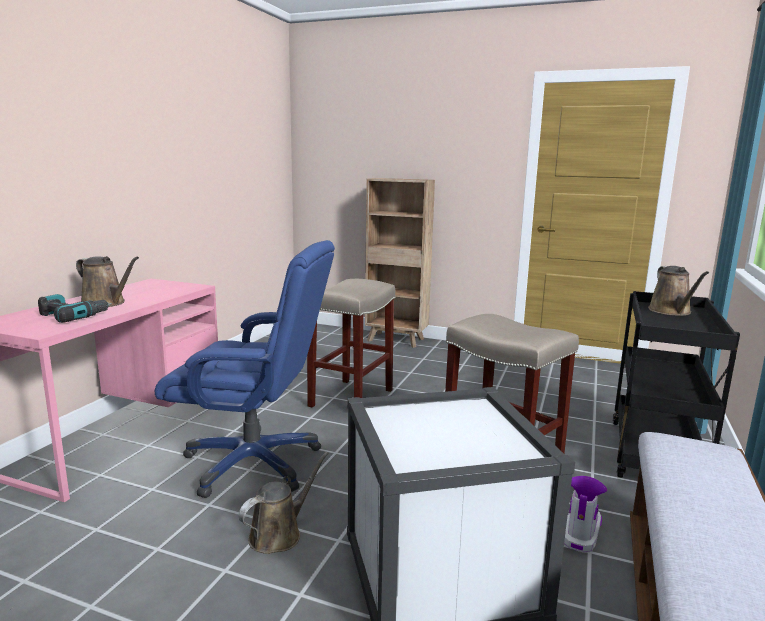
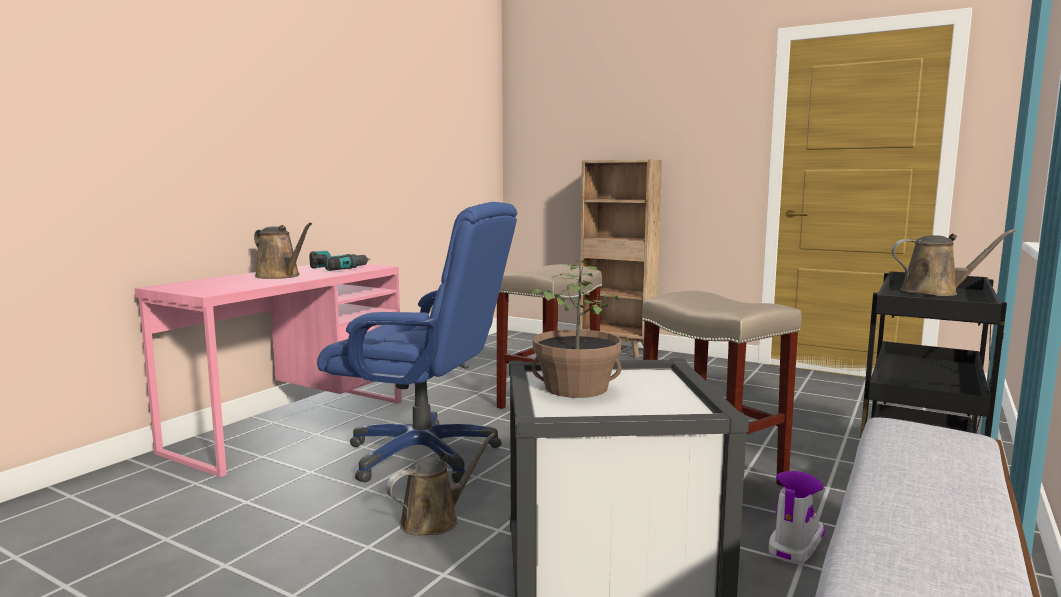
camera: 10 degrees right, 5 degrees down
(73, 316) = (244, 283): power drill -> power drill (337, 269)
(415, 427) = (576, 387): none -> potted plant
(671, 311) = (935, 292): brown watering can -> brown watering can turned 90 degrees counterclockwise

